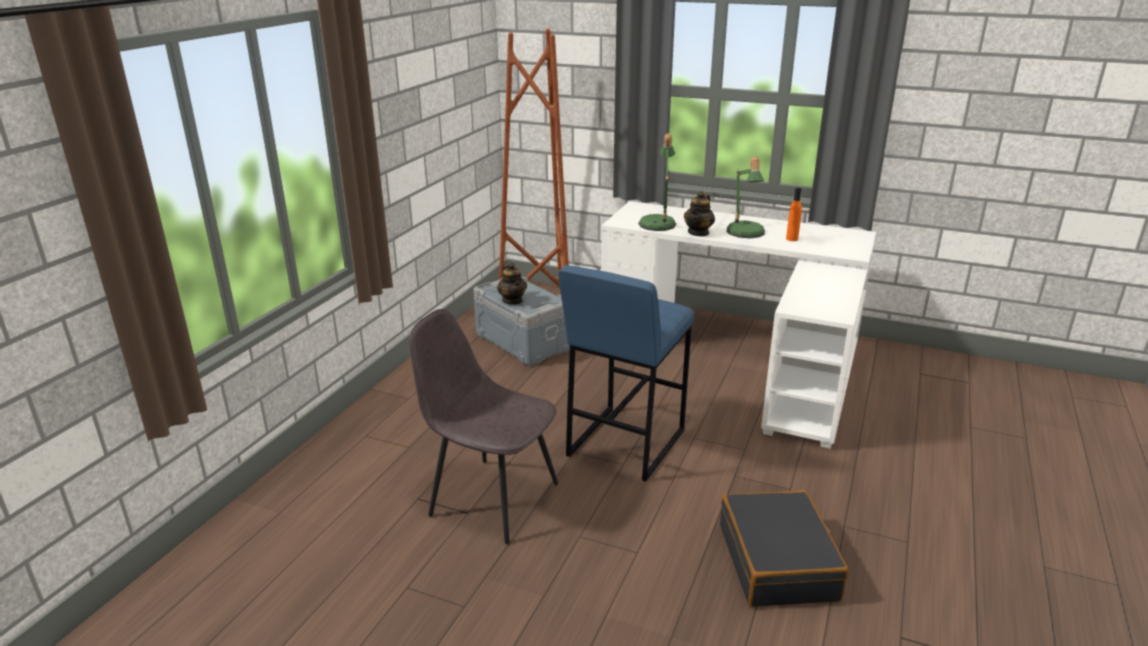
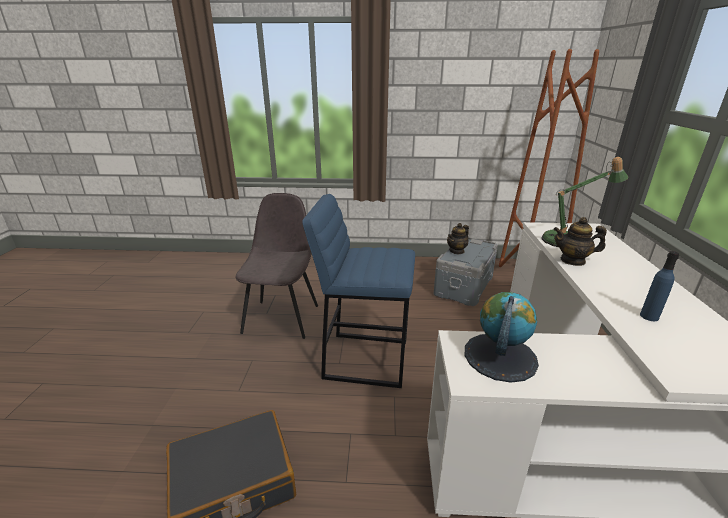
camera: 70 degrees right, 0 degrees up
(745, 234) = (612, 285): table lamp -> none
(792, 239) = (649, 316): orange bottle -> blue bottle
(815, 299) = (499, 356): none -> globe

